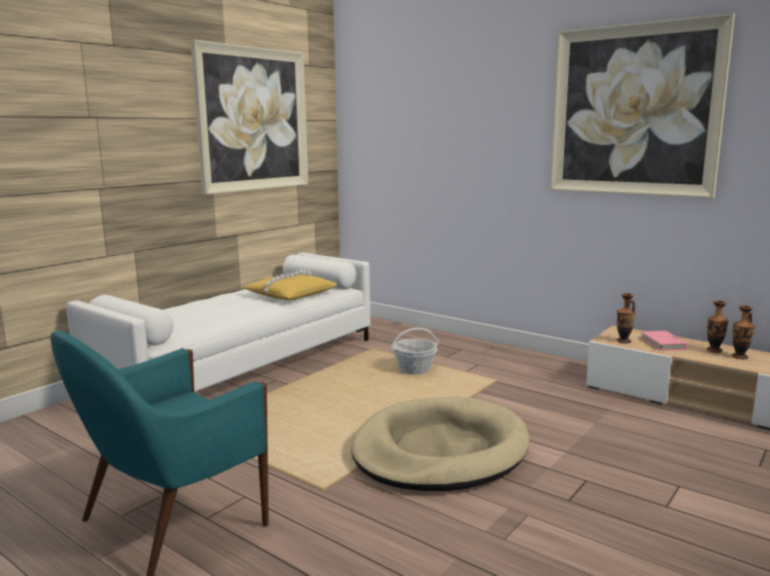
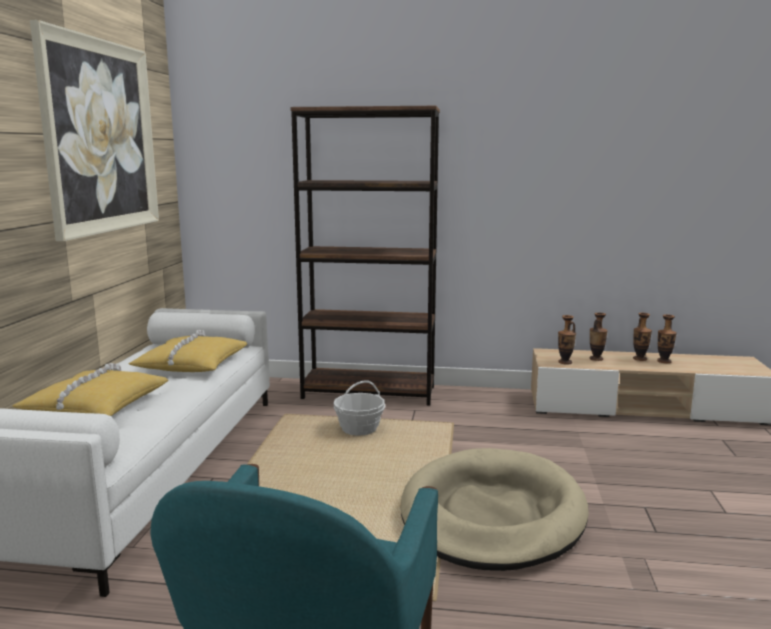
camera: 30 degrees left, 0 degrees up
(199, 311) = (95, 406): none -> yellow pillow
(457, 345) = (369, 392): none -> brown bookcase
(634, 111) = (547, 136): picture -> none
(663, 343) = (596, 359): pink book -> vase

